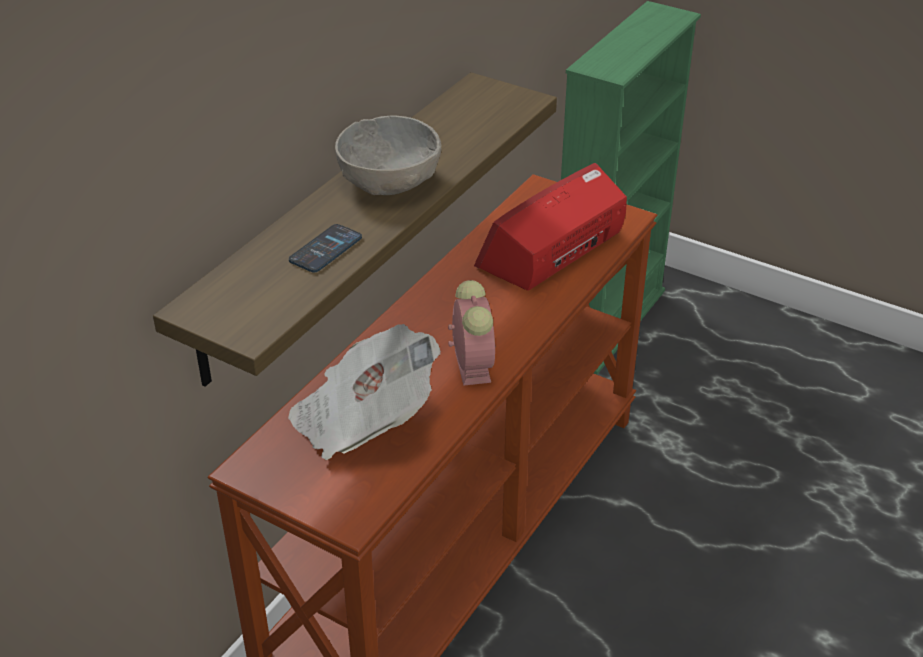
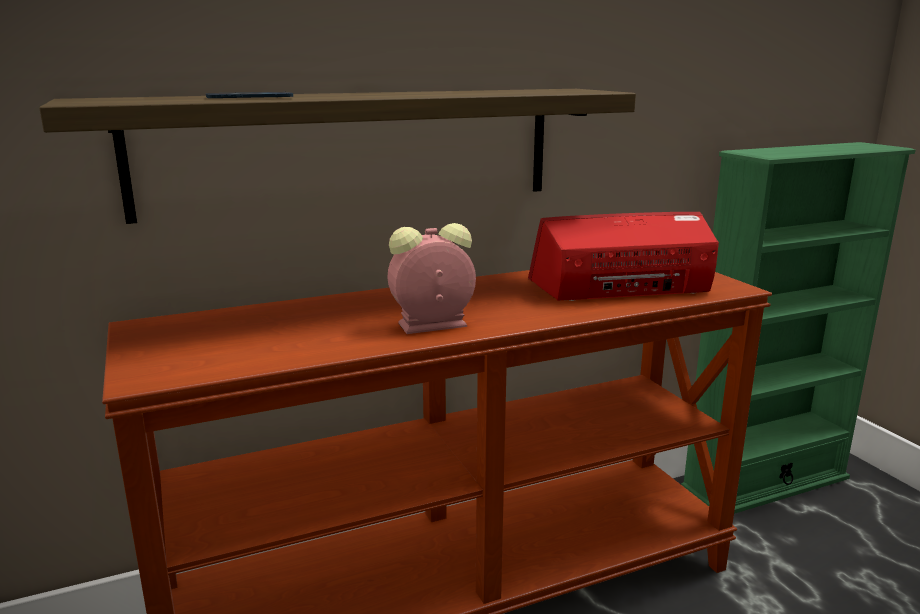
camera: 35 degrees right, 20 degrees down
(364, 420) = (277, 328): newspaper -> none
(389, 182) = (385, 94): grey bowl -> none
(471, 364) = (430, 325): alarm clock -> alarm clock turned 135 degrees counterclockwise

